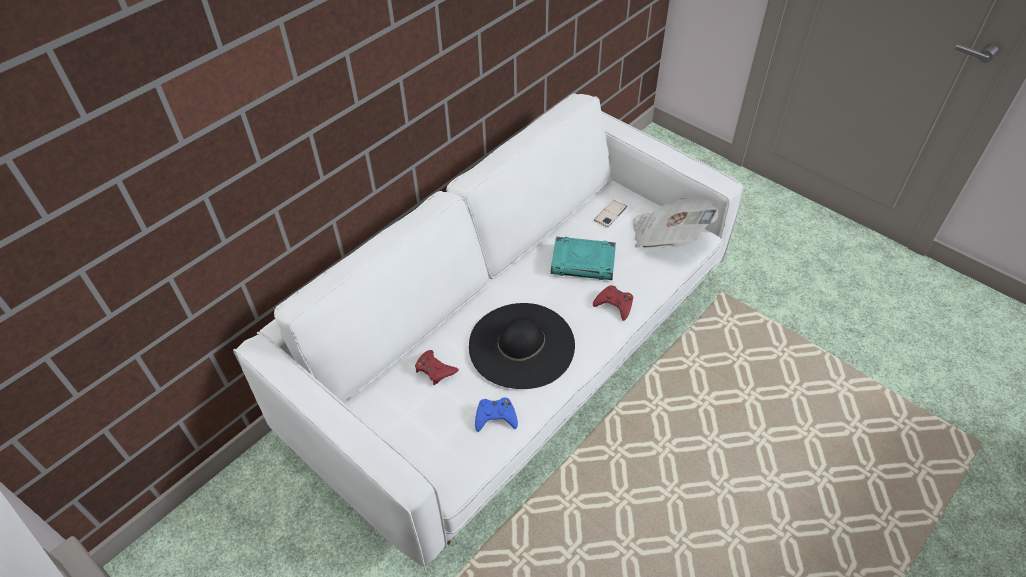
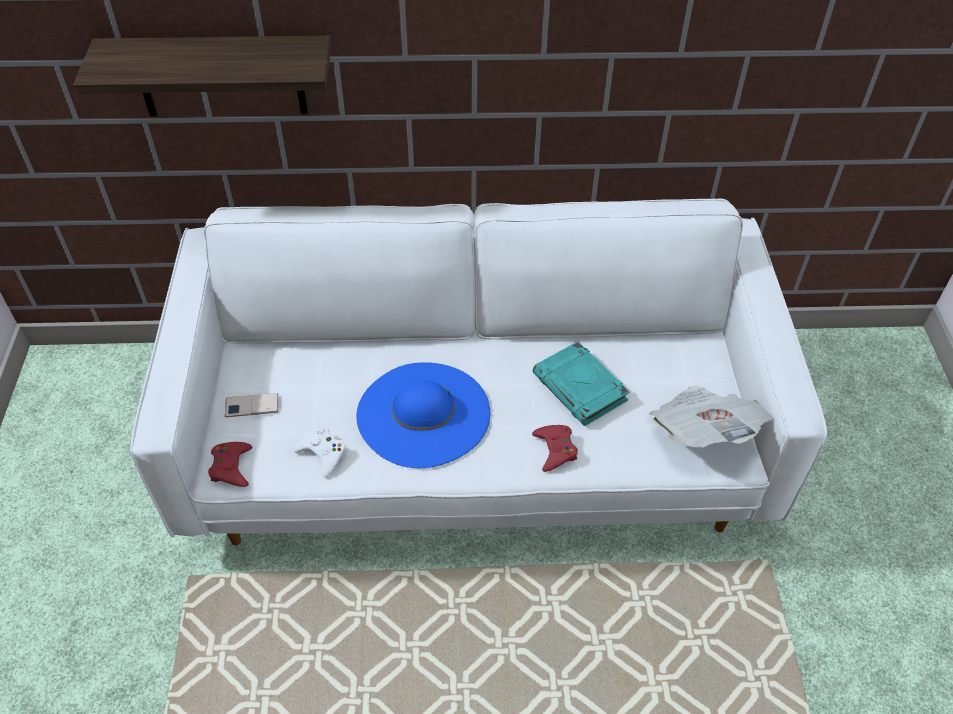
camera: 45 degrees right, 0 degrees up
(230, 197) = (221, 76): none -> shelf
(435, 370) = (331, 374): red game controller -> red game controller (231, 467)
(495, 417) = (323, 453): blue game controller -> white game controller
(521, 345) = (423, 414): black hat -> blue hat
(610, 213) = (673, 364): phone -> phone (252, 405)

